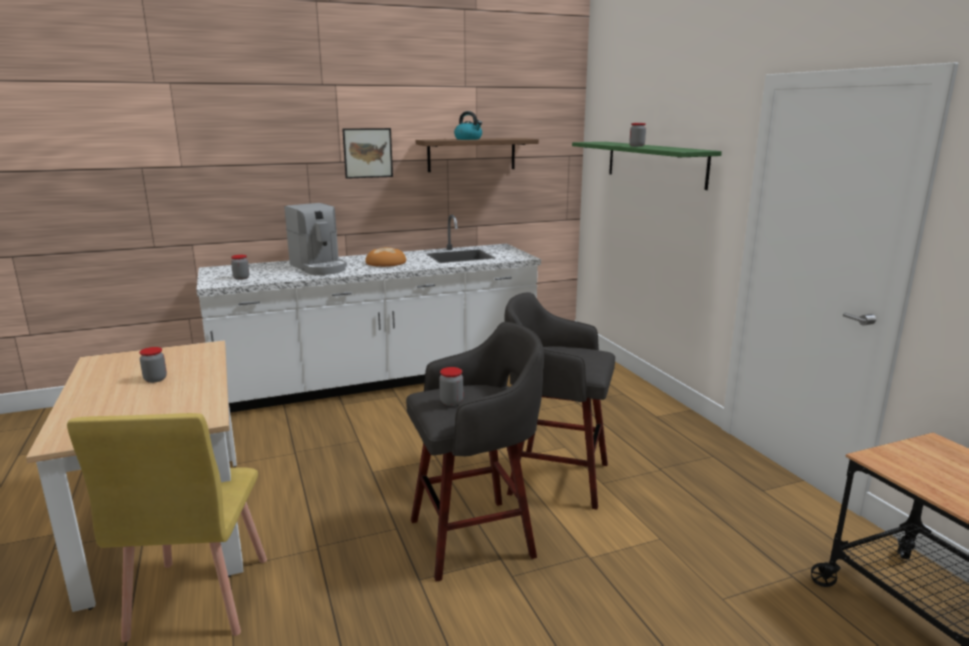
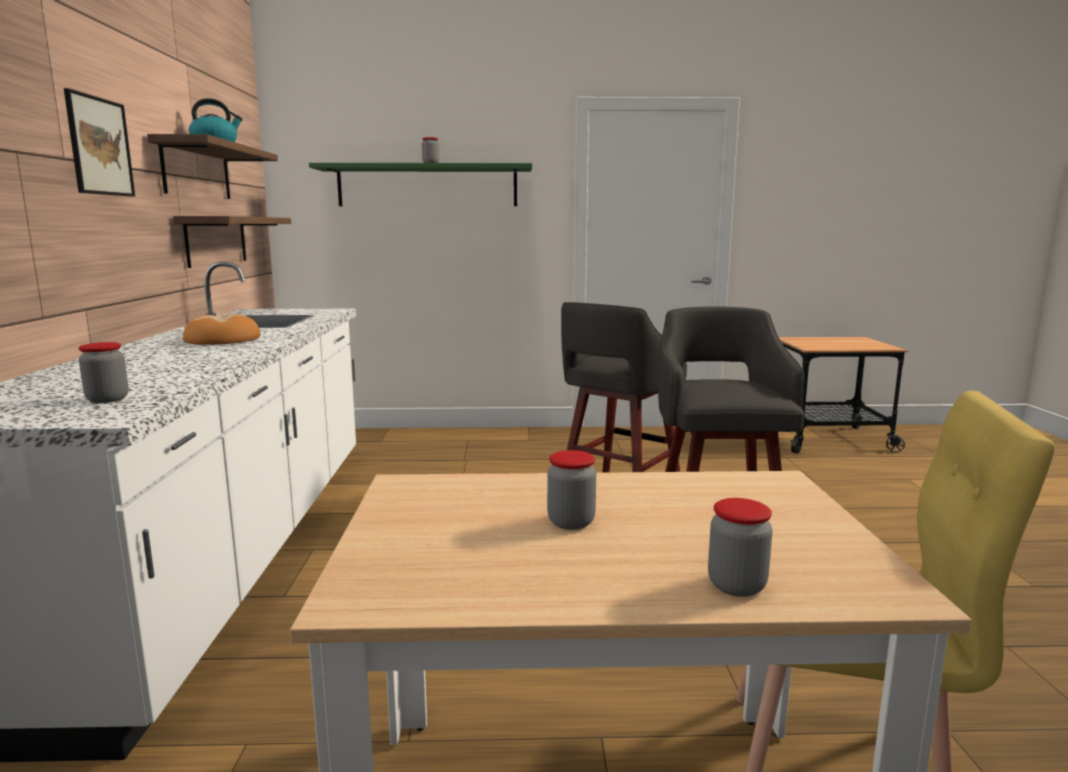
camera: 70 degrees left, 5 degrees down
(319, 267) = (158, 362): coffee machine -> none
(451, 402) = (736, 389): jar -> jar (736, 585)
(489, 197) = (216, 240): none -> shelf

